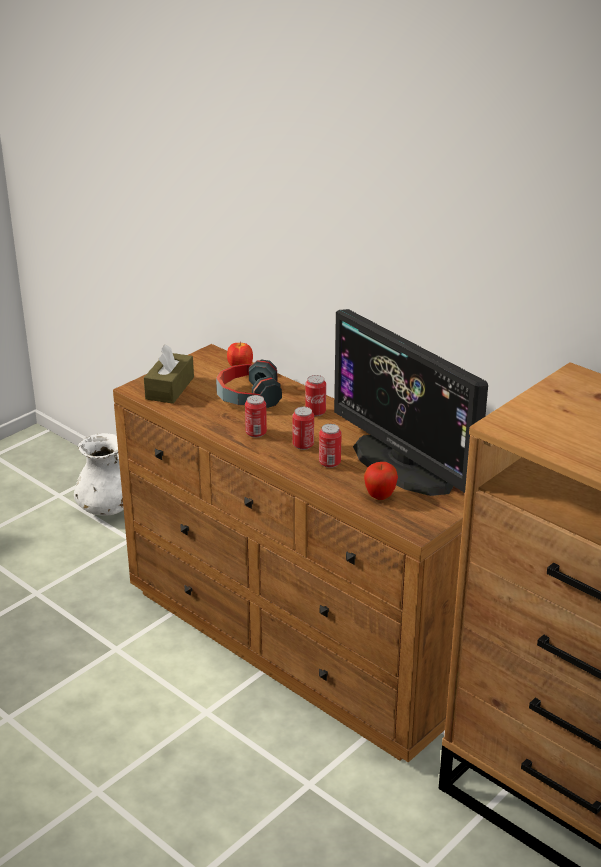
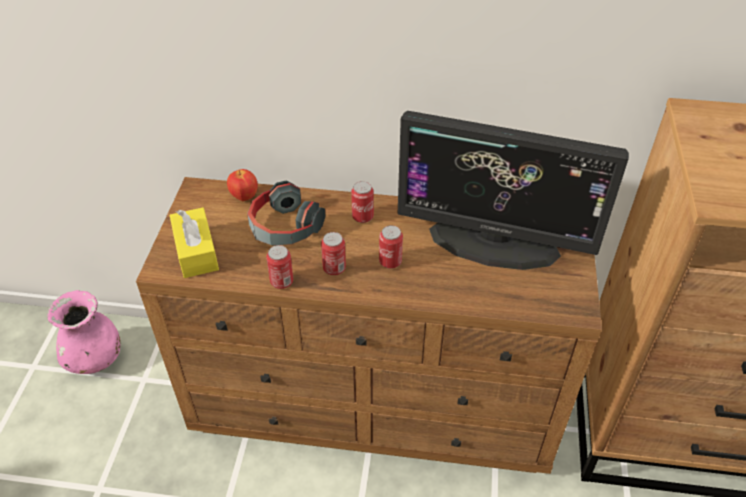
camera: 35 degrees left, 15 degrees up
(107, 509) = (95, 358): white vase -> pink vase
(170, 388) = (196, 251): brown tissue box -> yellow tissue box
(329, 463) = (433, 271): can -> can (281, 281)
(380, 496) = (513, 289): apple -> none

